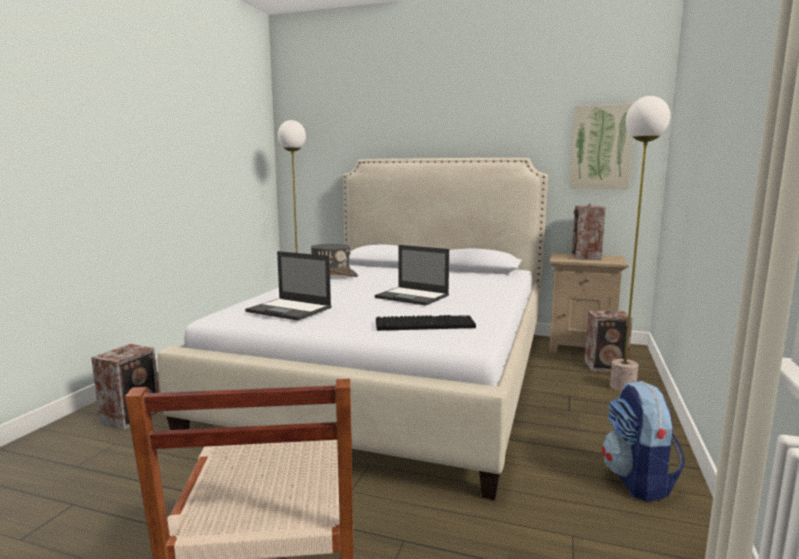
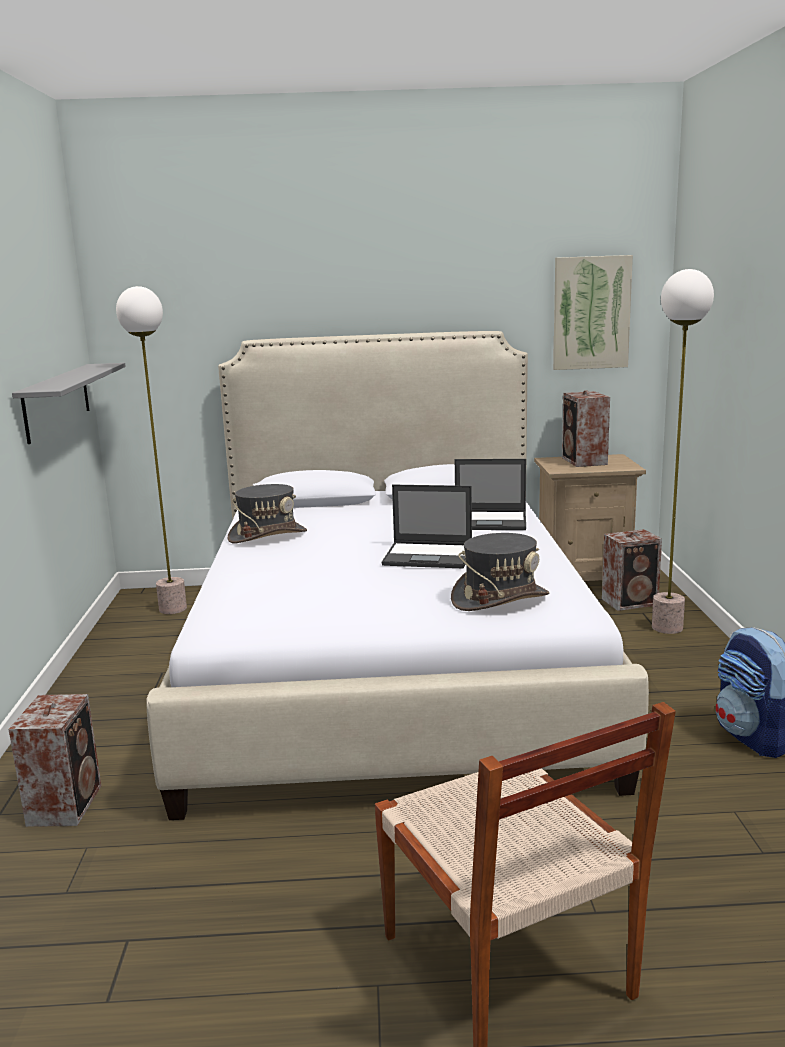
camera: 20 degrees left, 5 degrees up
(234, 185) = (57, 401): none -> grey shelf
(290, 310) = (302, 605): laptop -> laptop (490, 521)
(425, 324) = (500, 598): keyboard -> grey hat

